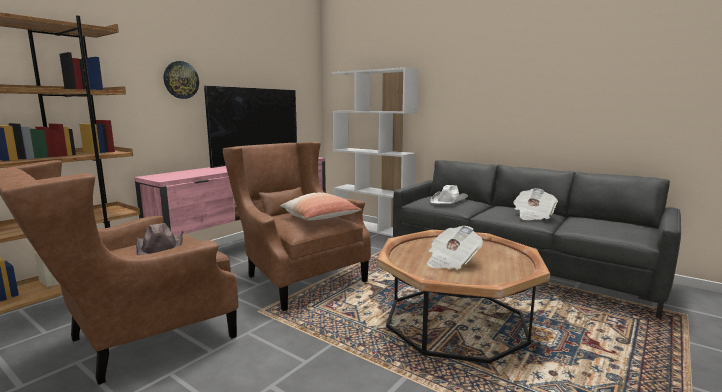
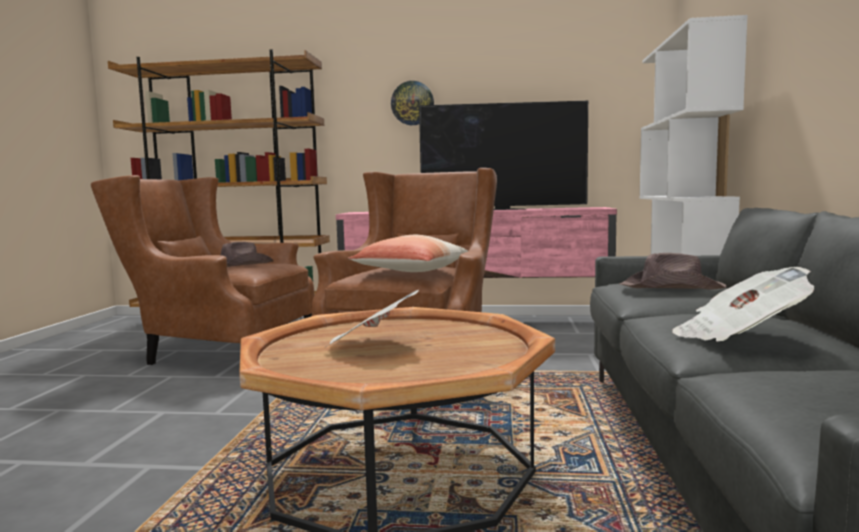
camera: 60 degrees right, 5 degrees down
(449, 200) = (672, 287): white hat -> brown hat

